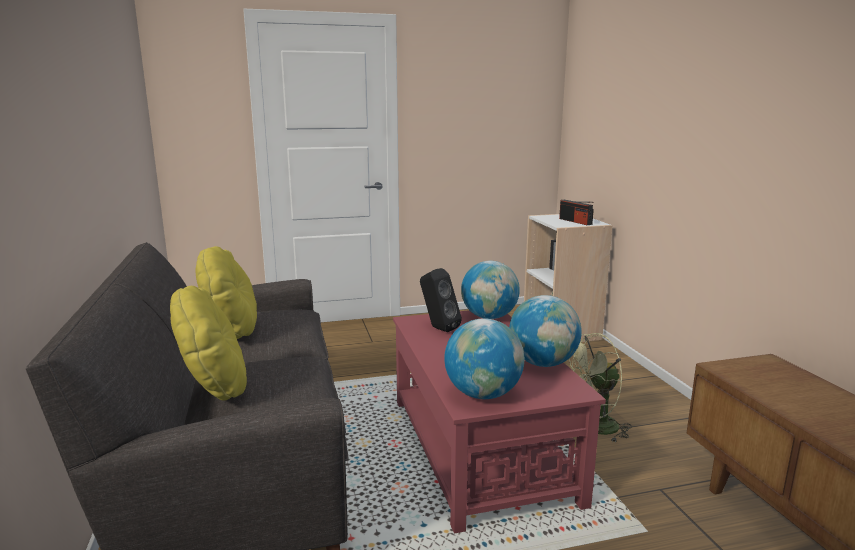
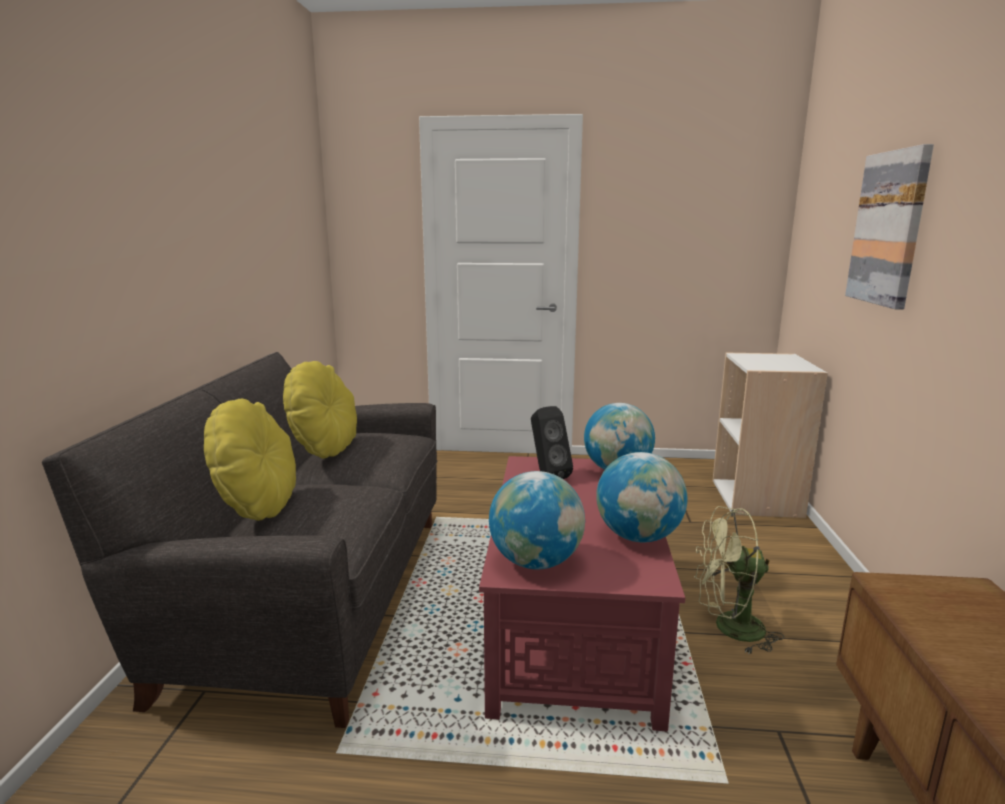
camera: 20 degrees right, 0 degrees up
(575, 221) = (780, 364): radio -> none
(658, 114) = (889, 228): none -> picture

